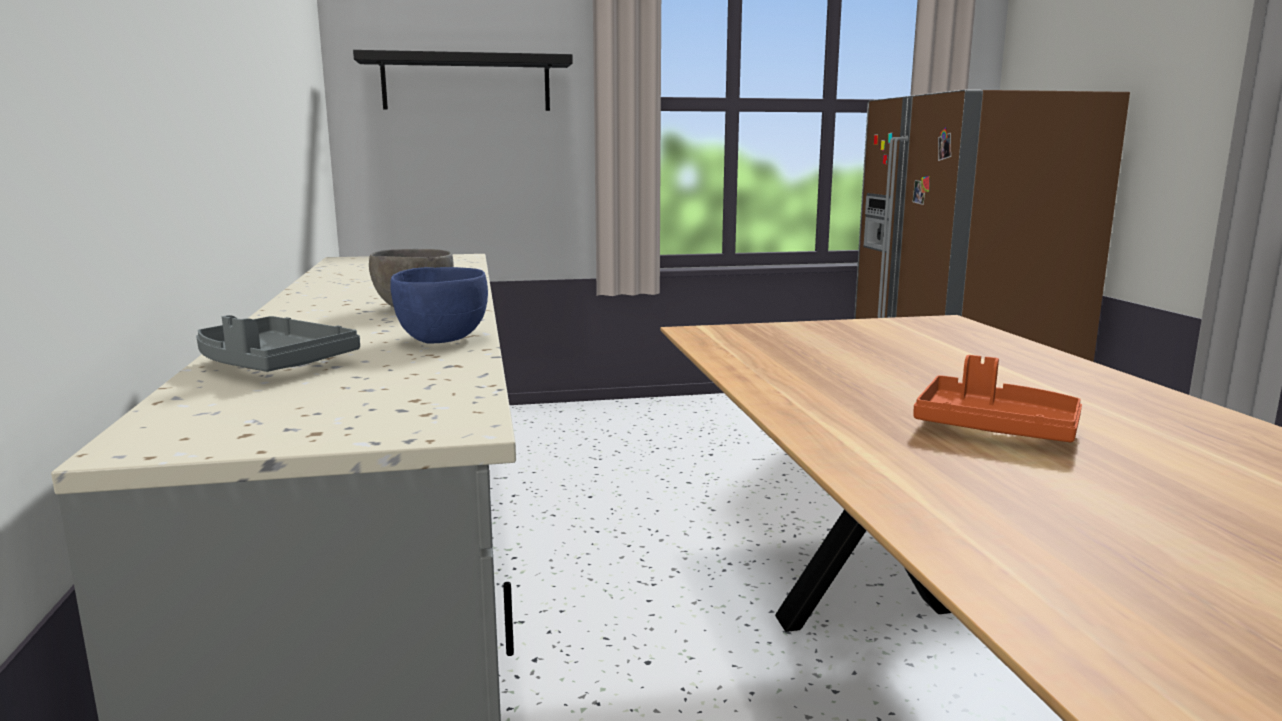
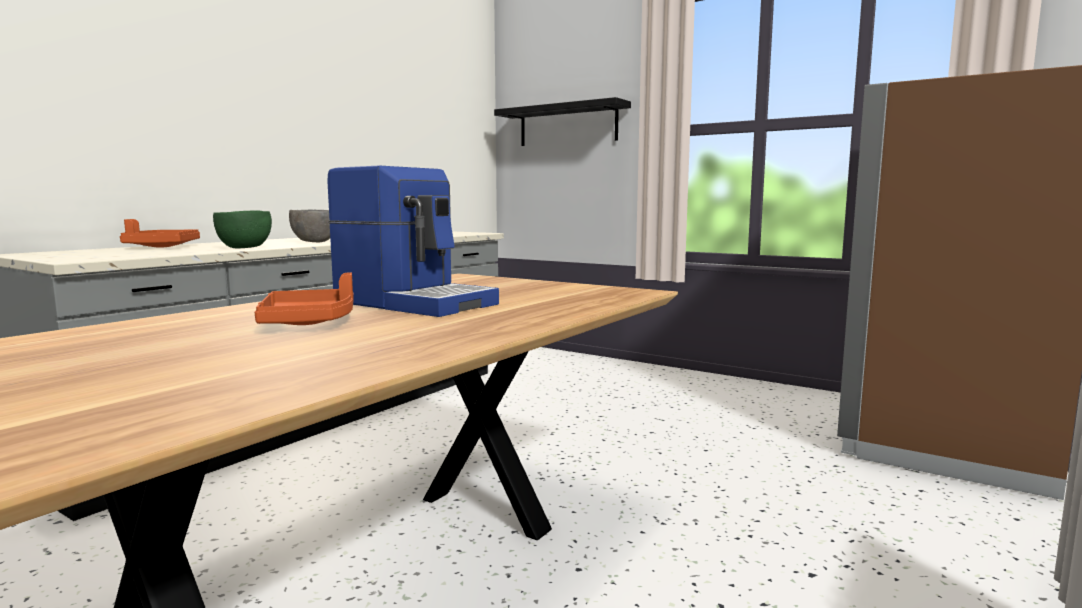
camera: 45 degrees right, 5 degrees down
(272, 365) = (162, 247): grey tray -> orange tray
(442, 339) = (245, 248): blue bowl -> green bowl
(900, 378) = (415, 302): none -> coffee machine

